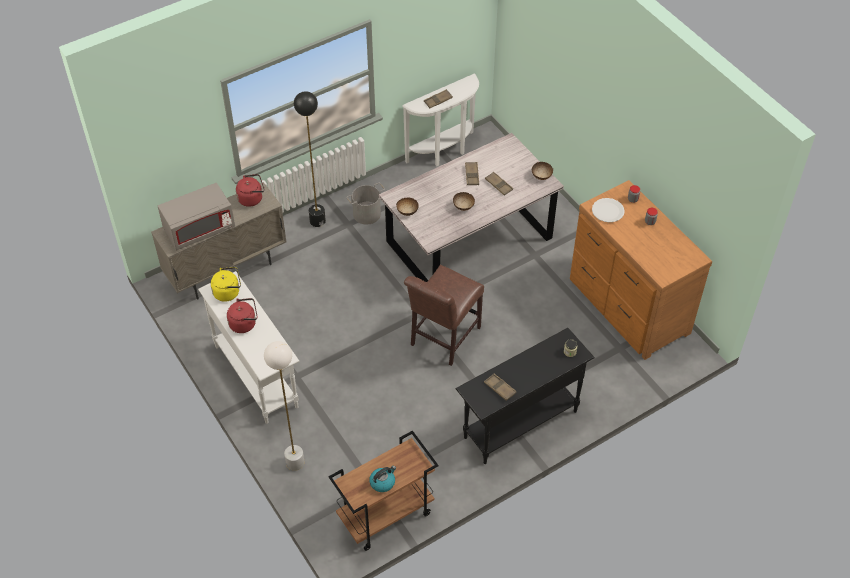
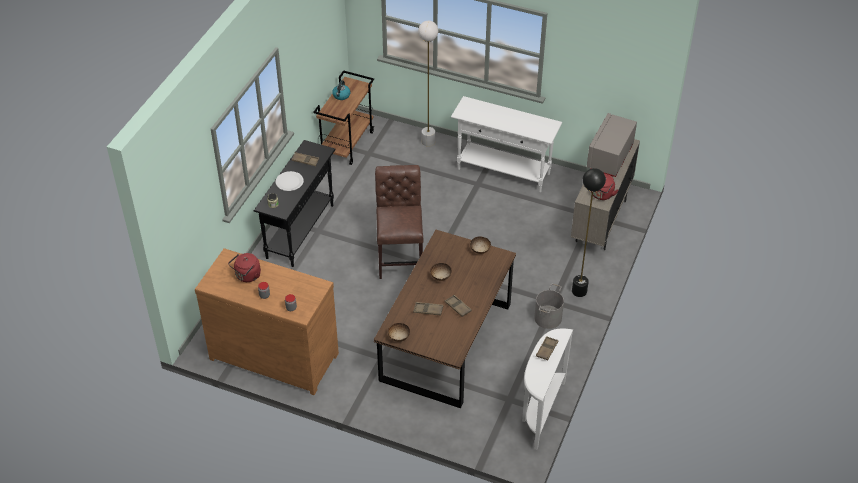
camera: 145 degrees right, 5 degrees down
(228, 292) = (540, 128): yellow kettle -> none
(244, 323) = (507, 117): red kettle -> red kettle (247, 276)
(468, 239) = (447, 342): grey dining table -> brown dining table
(607, 211) = (305, 287): white plate -> white plate (289, 182)

